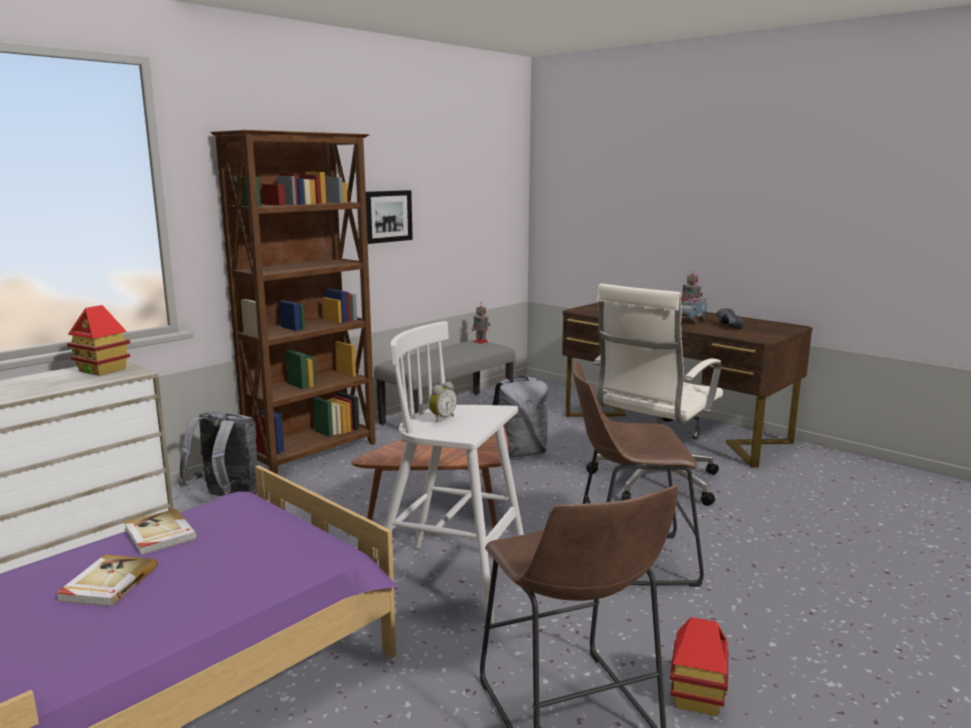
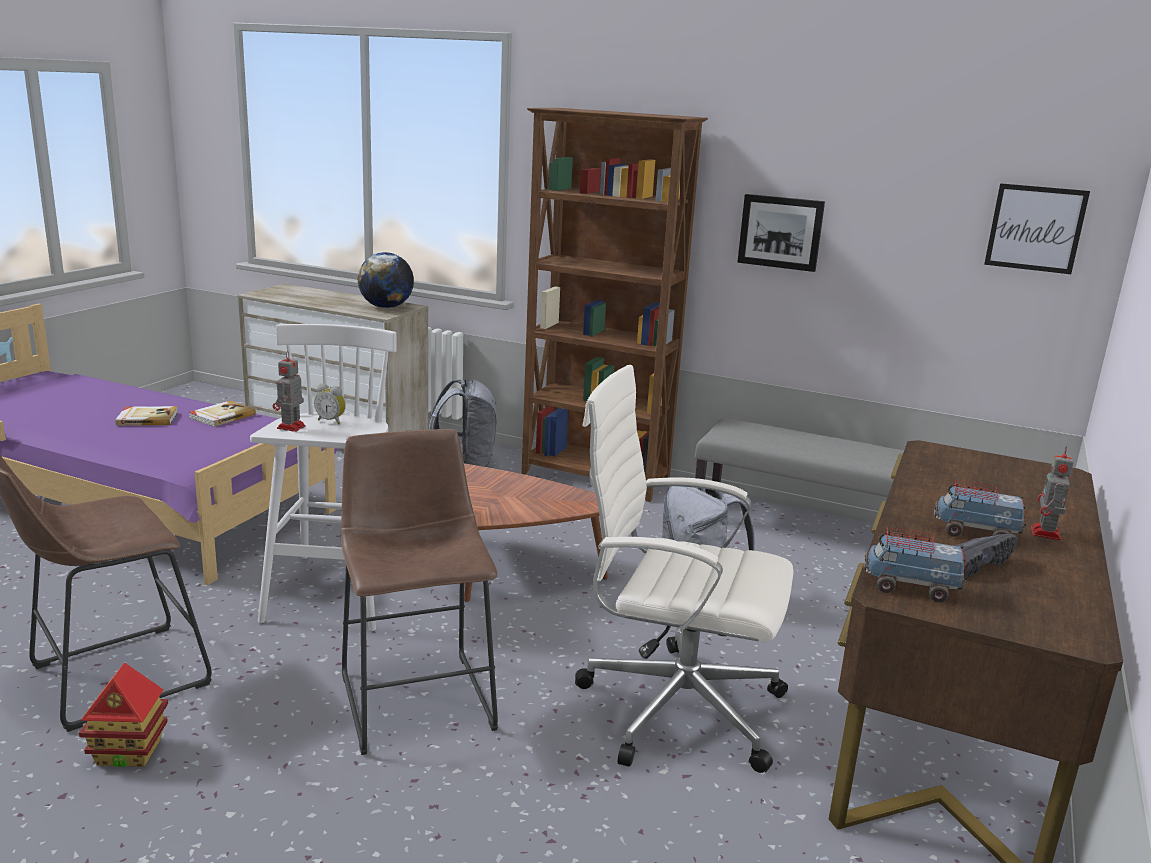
camera: 70 degrees right, 5 degrees up
(102, 370) = (386, 307): toy house -> globe
(481, 342) = (890, 454): toy robot -> toy robot (290, 427)
(499, 191) = (1035, 228): none -> picture
(753, 336) = (910, 587): none -> toy truck

